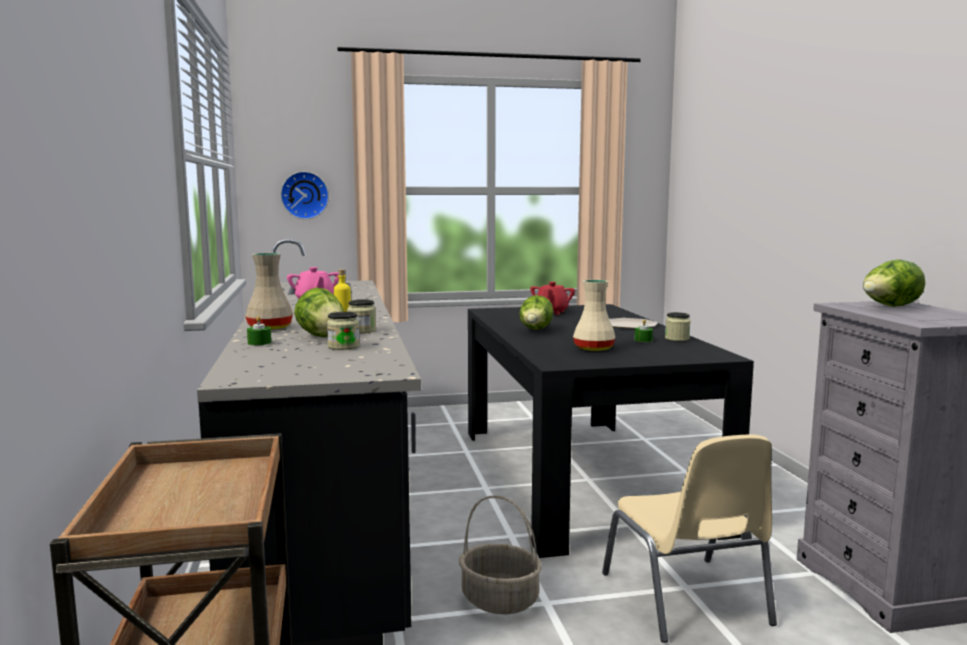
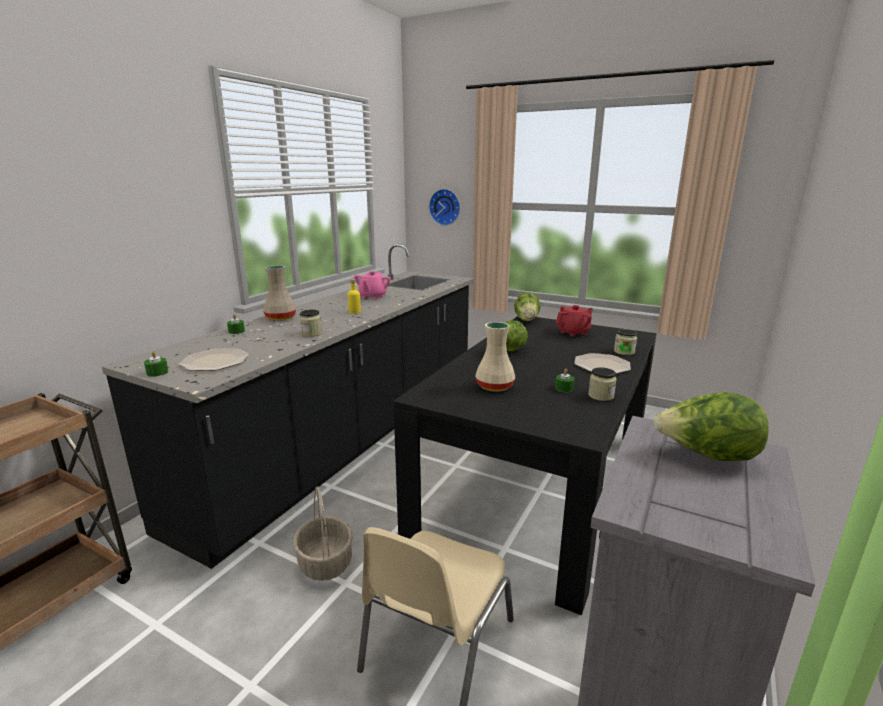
camera: 40 degrees right, 10 degrees up
(304, 378) = (157, 372): none -> green candle
(321, 336) = (278, 333): lettuce -> lettuce (526, 320)
(339, 361) = (215, 361): none -> plate
(343, 347) = (257, 347): jar -> jar (624, 352)

